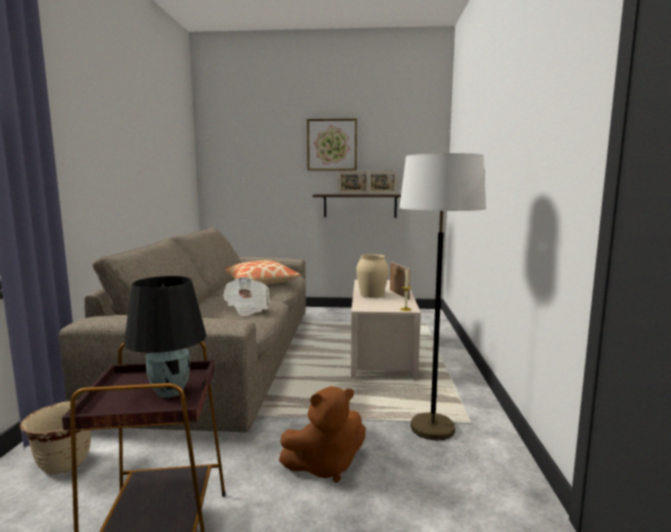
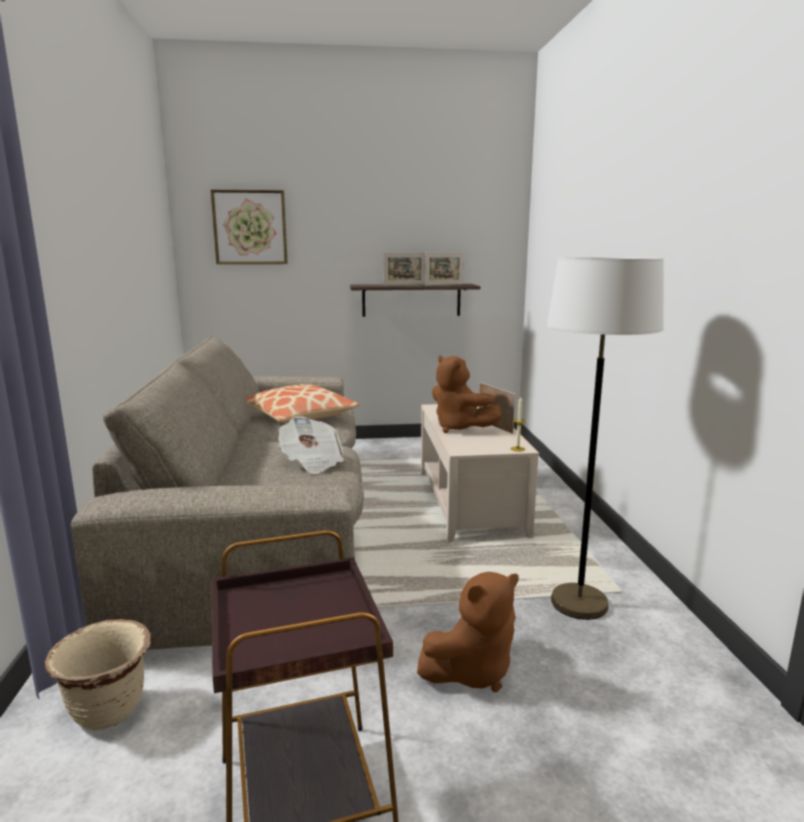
camera: 10 degrees left, 5 degrees up
(170, 391) = (323, 613): black table lamp -> none
(332, 145) = (372, 215): picture -> picture (250, 227)
(371, 294) = (459, 428): beige vase -> brown plush toy

